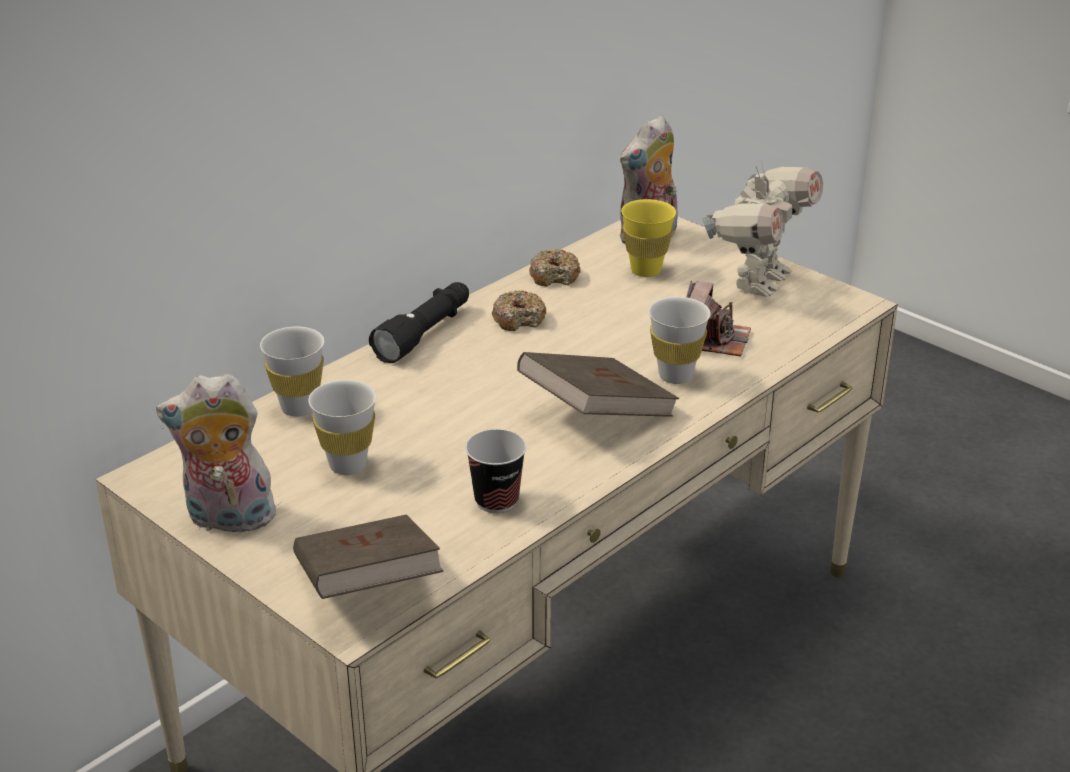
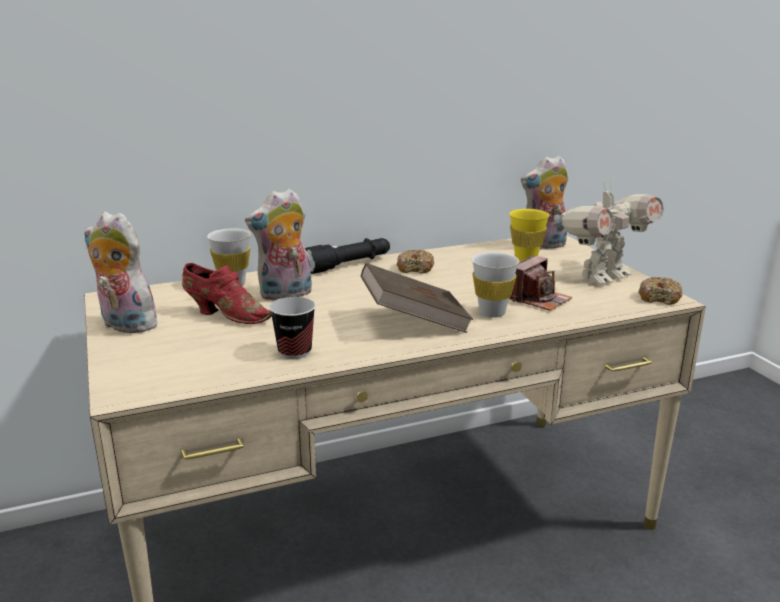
camera: 25 degrees right, 10 degrees down
(348, 465) = (226, 315): white cup -> red shoe
(367, 587) = (157, 377): brown book -> none
(392, 410) = (285, 295): none -> plush toy
(555, 276) = (461, 253): donut -> donut (659, 298)

